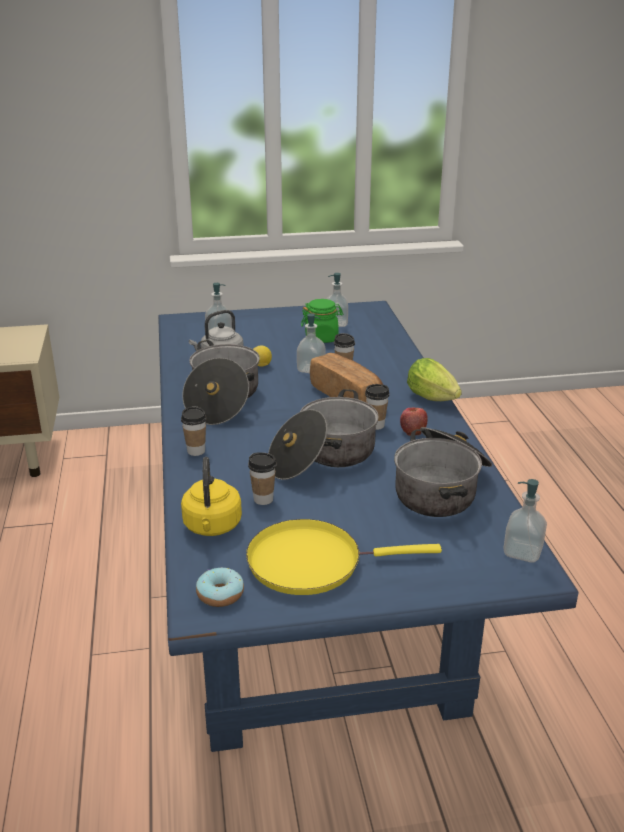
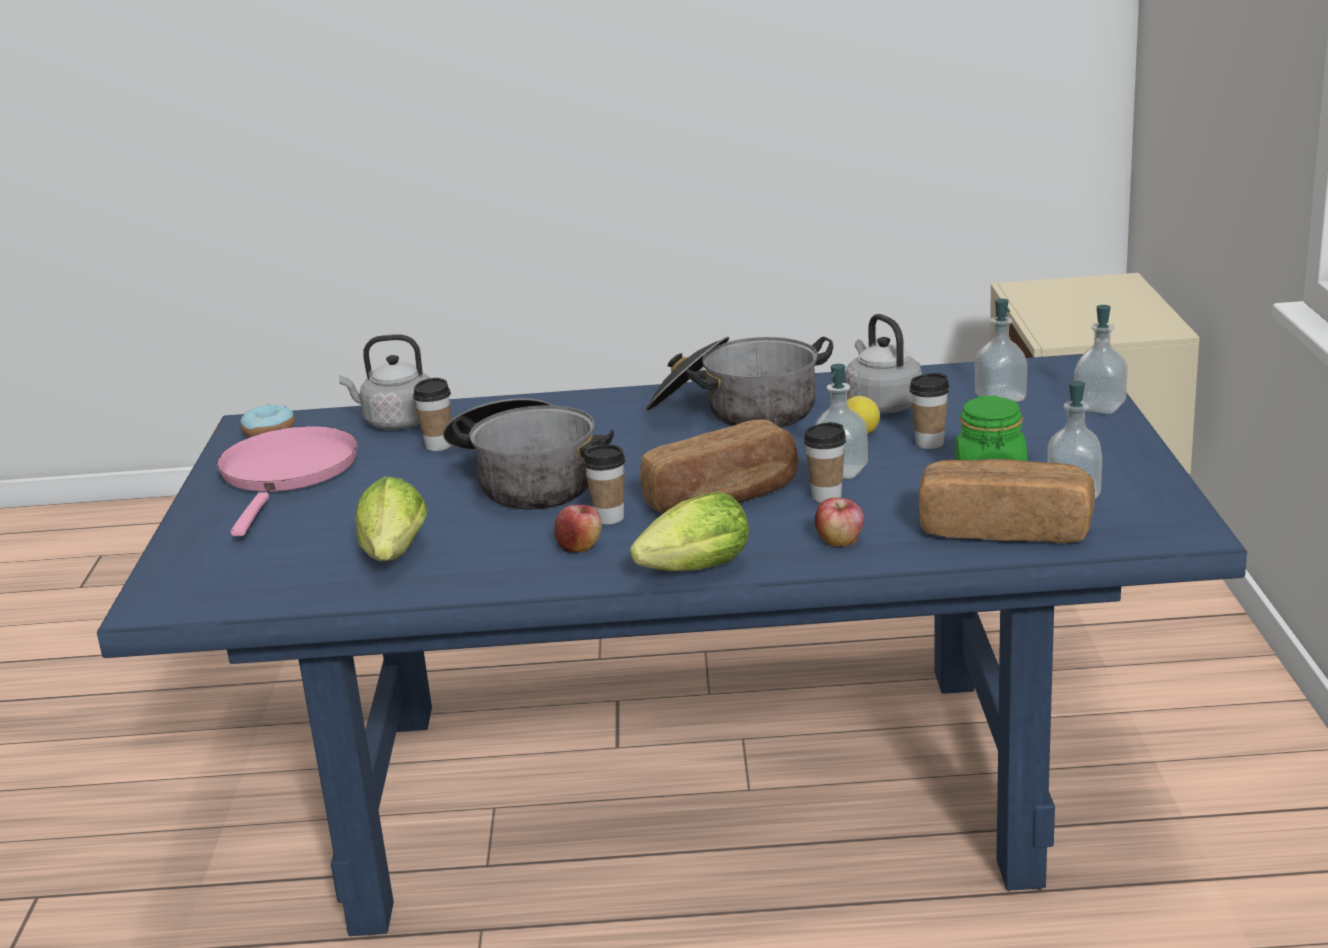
camera: 100 degrees right, 5 degrees down
(196, 451) = (581, 405): cup -> cup (929, 443)
(212, 527) = (396, 422): yellow kettle -> grey kettle
(312, 562) = (288, 473): yellow frying pan -> pink frying pan
(375, 336) = (1004, 529): none -> bread
(393, 367) = (840, 540): none -> apple
(442, 488) = (394, 558): cooking pot -> lettuce
(522, 552) = (203, 601): soap dispenser -> soap dispenser (1099, 406)

